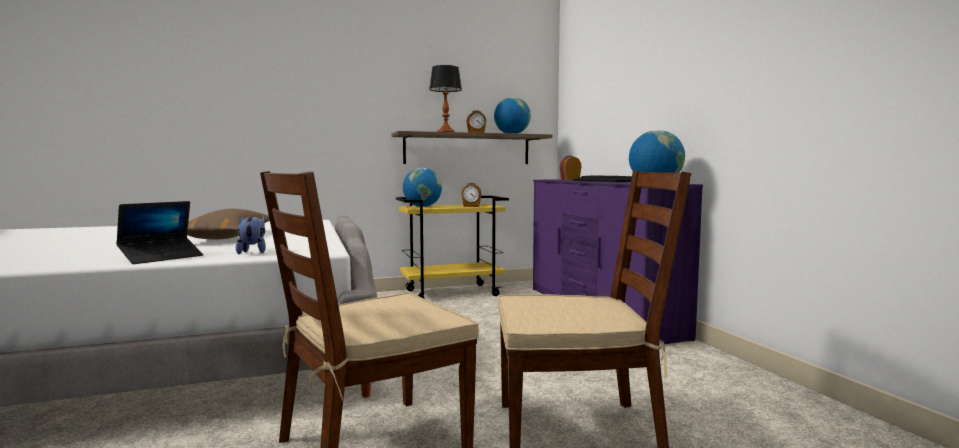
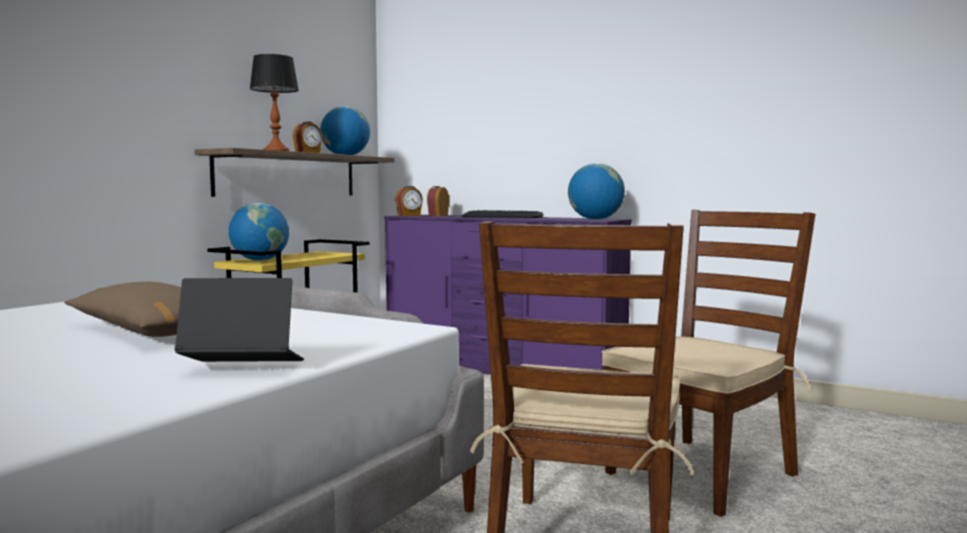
camera: 40 degrees left, 0 degrees up
(161, 257) = (242, 368): laptop -> laptop turned 90 degrees counterclockwise
(253, 252) = (333, 342): plush toy -> none
(471, 206) = (321, 255): alarm clock -> alarm clock (409, 215)

